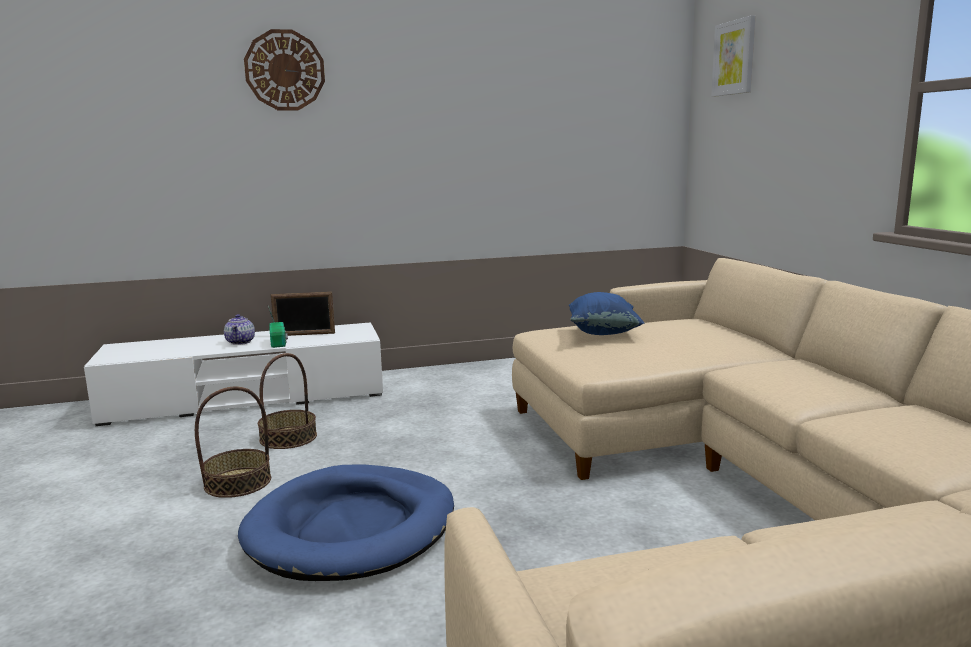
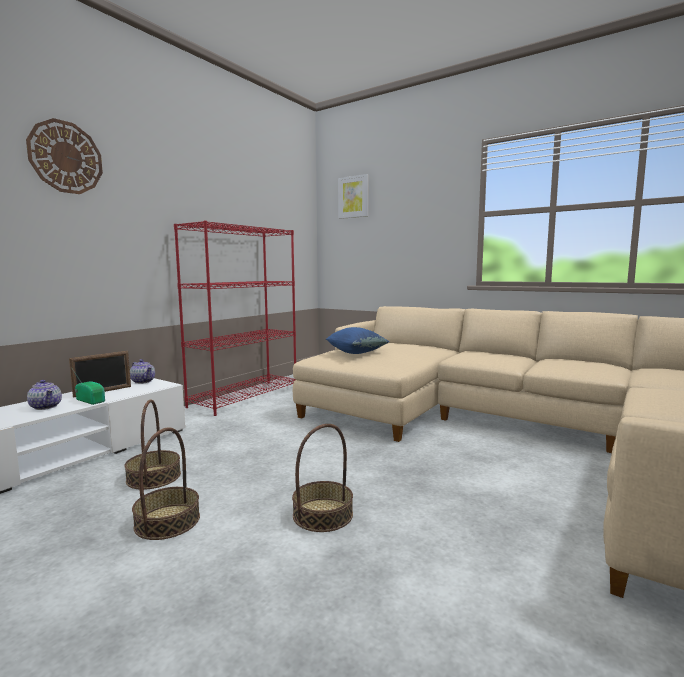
camera: 40 degrees left, 5 degrees down
(352, 528) = (322, 514): blue dog bed -> basket
(355, 329) = (143, 381): none -> teapot
(505, 368) = (245, 397): none -> red bookcase

